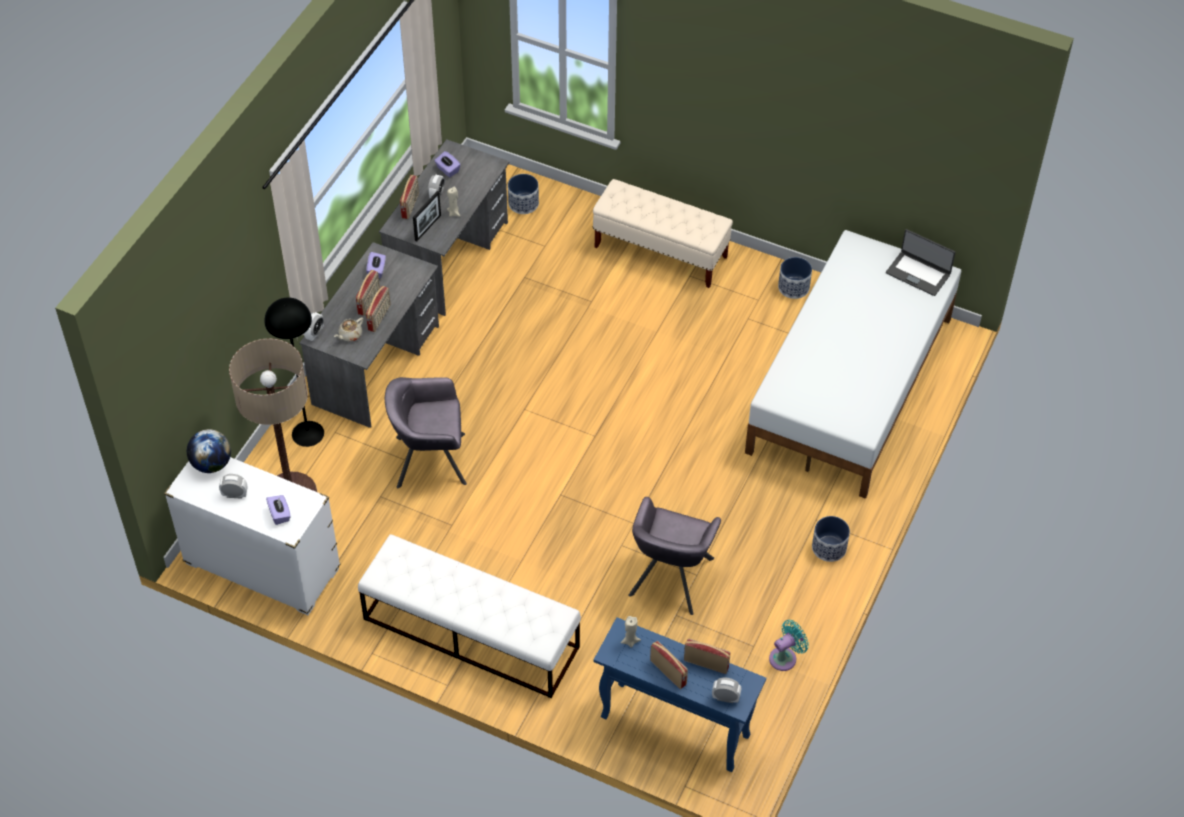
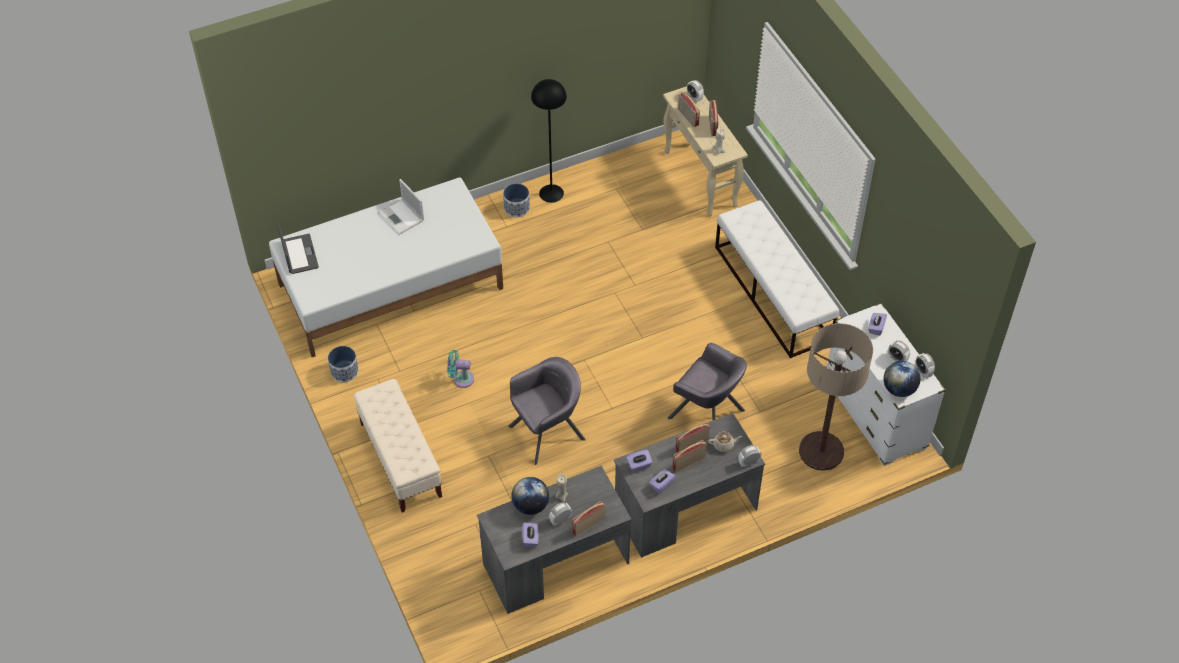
camera: 140 degrees left, 0 degrees up
(199, 497) = (923, 371): none -> alarm clock
(308, 433) = (775, 489): black floor lamp -> black floor lamp (551, 193)
(411, 274) = (639, 465): none -> purple tissue box
(428, 228) = (592, 496): picture frame -> none
(472, 191) = (530, 505): none -> globe
(523, 203) = (454, 574): planter -> none
(670, 577) = (624, 250): grey armchair -> grey armchair (547, 432)
(673, 726) = (701, 179): blue console table -> beige console table
(785, 657) = (605, 173): turquoise fan -> turquoise fan (461, 379)
(875, 368) = (402, 217): none -> laptop

